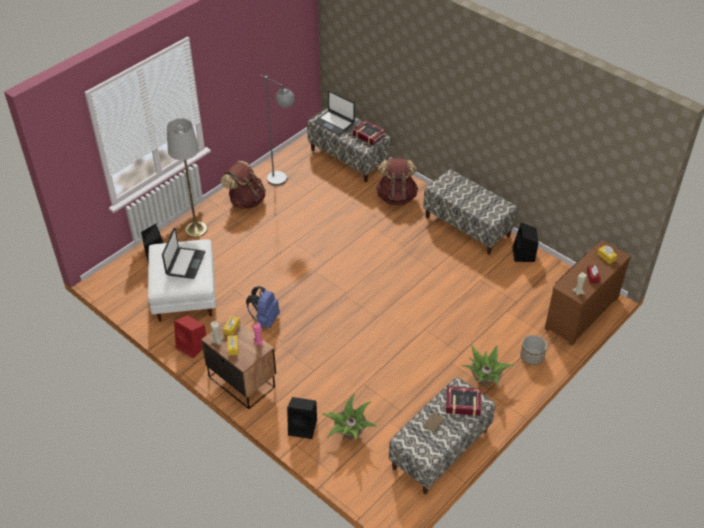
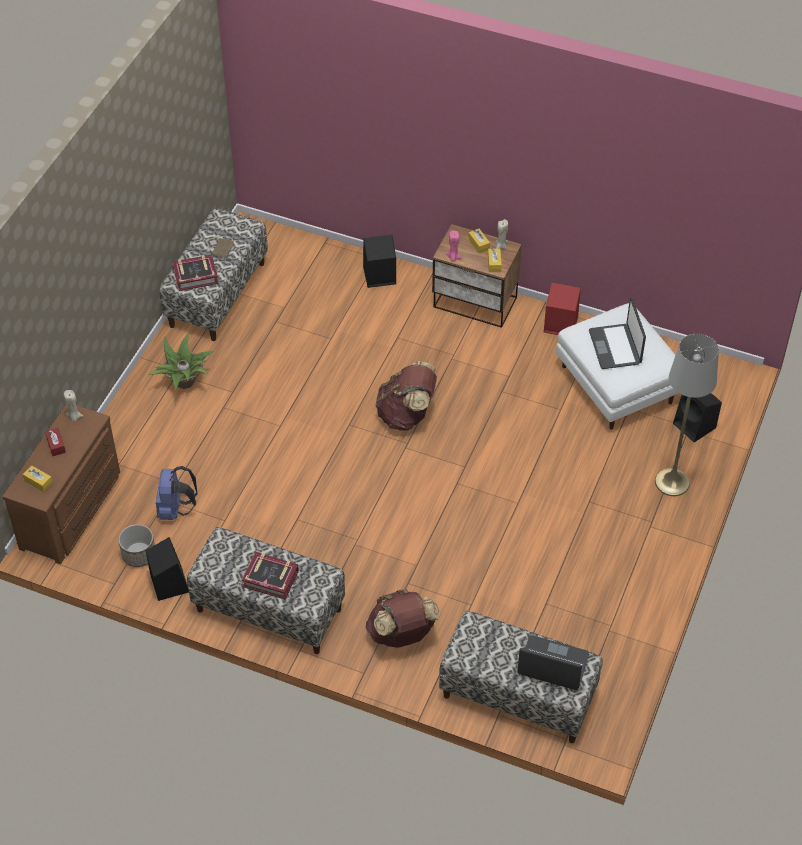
camera: 160 degrees right, 5 degrees up
(246, 200) = (634, 554): brown backpack -> brown backpack (407, 415)
(265, 319) = (492, 381): blue backpack -> blue backpack (176, 509)
(282, 181) = (600, 609): grey floor lamp -> none
(350, 434) = (323, 283): potted plant -> none
(368, 135) = (479, 653): book -> book (271, 578)
(532, 357) = (130, 427): planter -> planter (138, 554)

